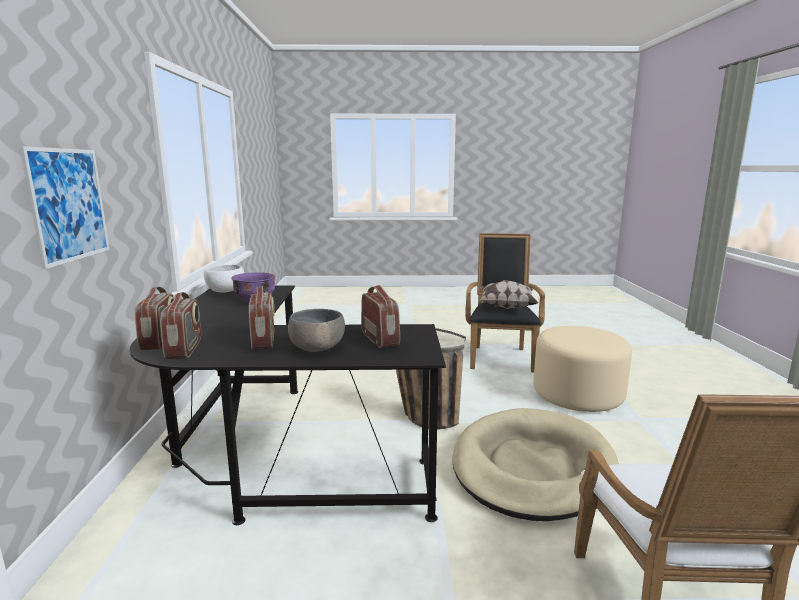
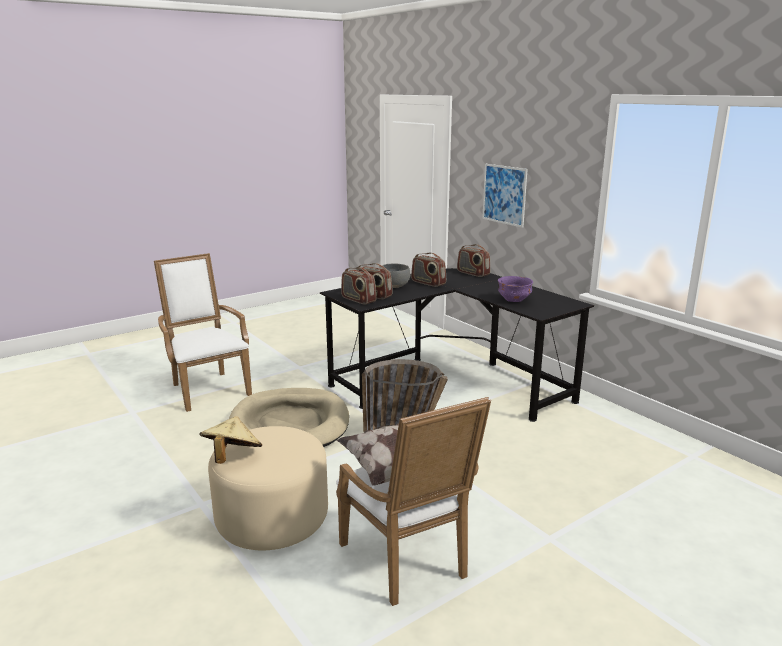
camera: 145 degrees right, 5 degrees up
(185, 349) = (450, 273): radio -> radio (358, 300)
(226, 290) = (566, 303): white bowl -> none
(500, 356) = (409, 563): black armchair -> white armchair
(612, 336) = (232, 457): none -> beige hat

